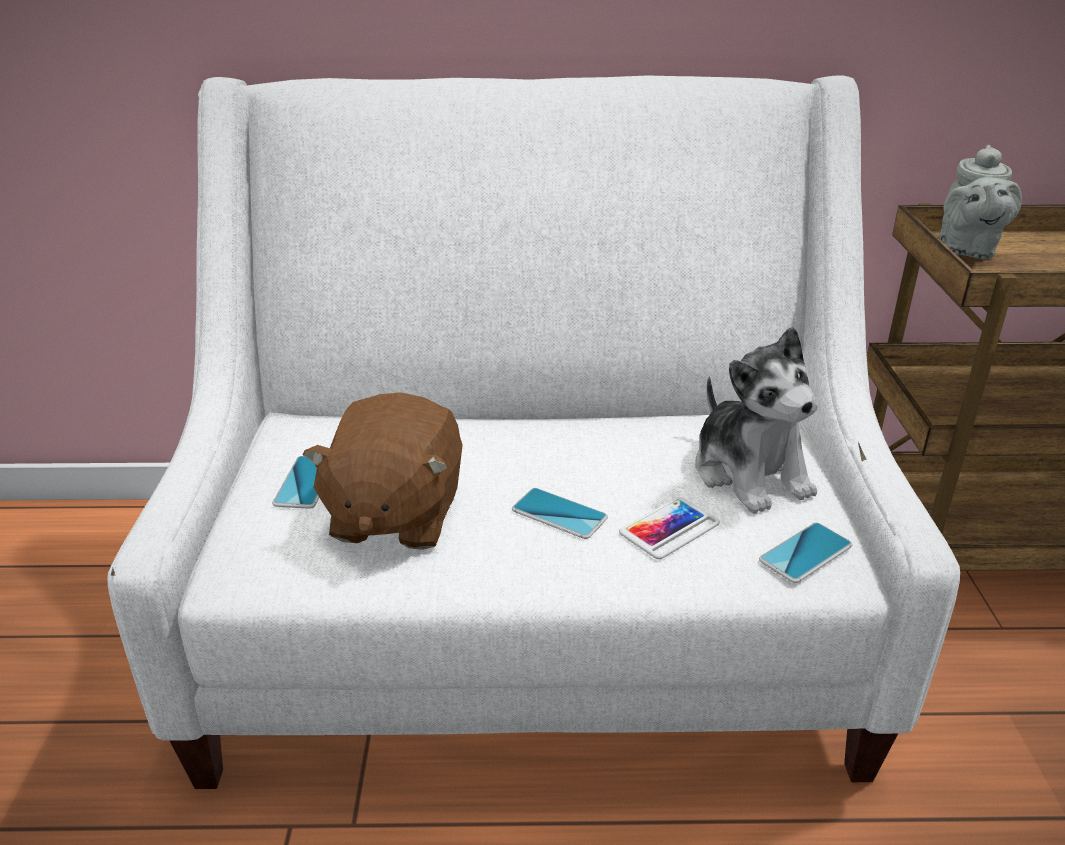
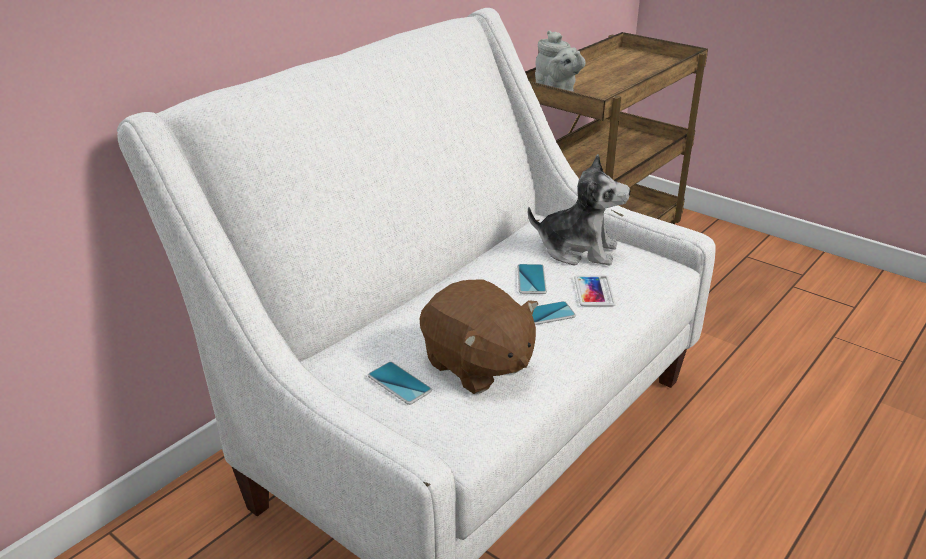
camera: 50 degrees left, 0 degrees up
(805, 553) = (652, 269): phone -> phone (531, 279)

